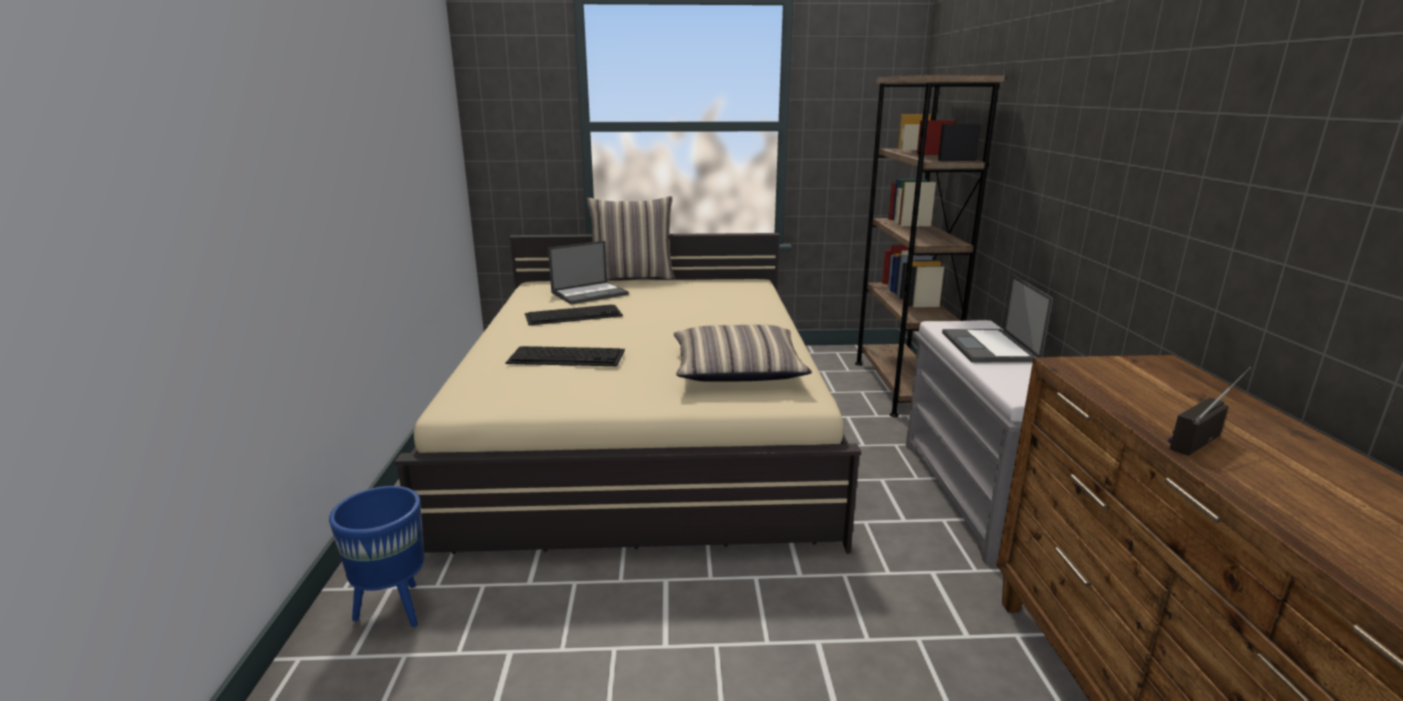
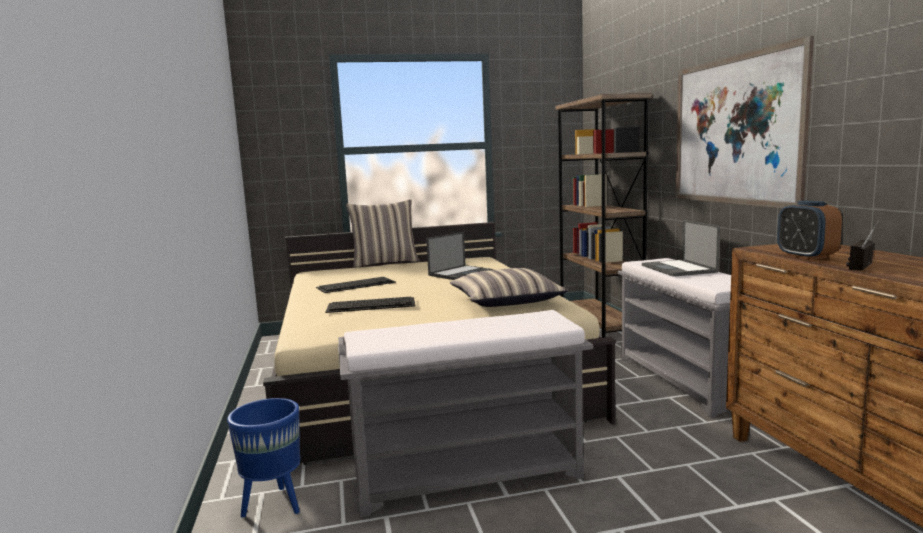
camera: 10 degrees left, 10 degrees down
(590, 293) = (359, 273): laptop -> laptop (460, 273)
(633, 603) = (468, 474): none -> grey bench
(1099, 158) = (734, 131): none -> picture
(1127, 400) = (806, 256): none -> alarm clock

